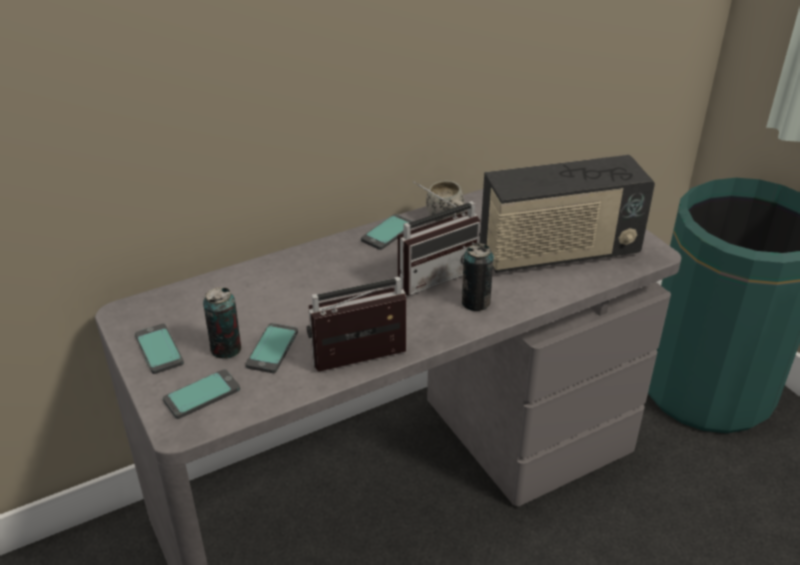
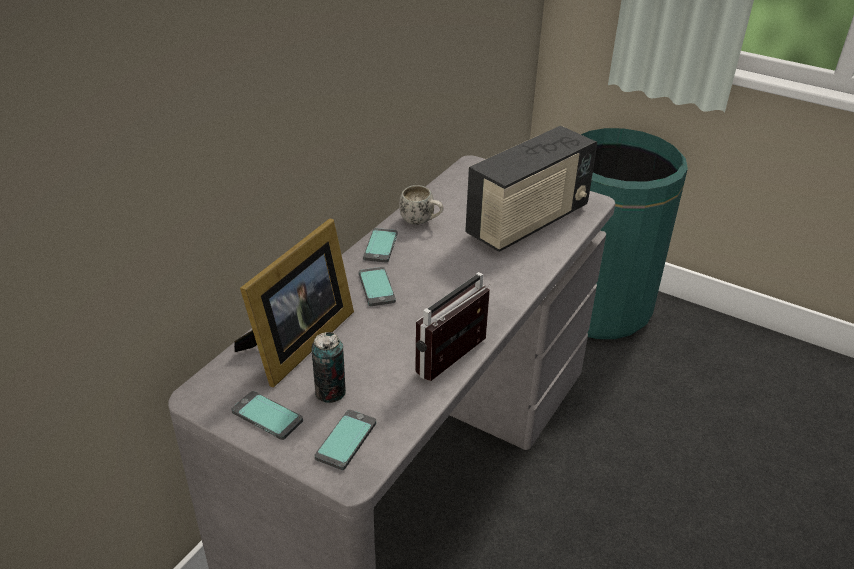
camera: 30 degrees left, 0 degrees up
(237, 297) = (297, 343): none -> picture frame
(273, 349) = (372, 377): phone -> phone (377, 287)
(433, 274) = (448, 269): radio -> none
(475, 302) = (502, 281): can -> none

